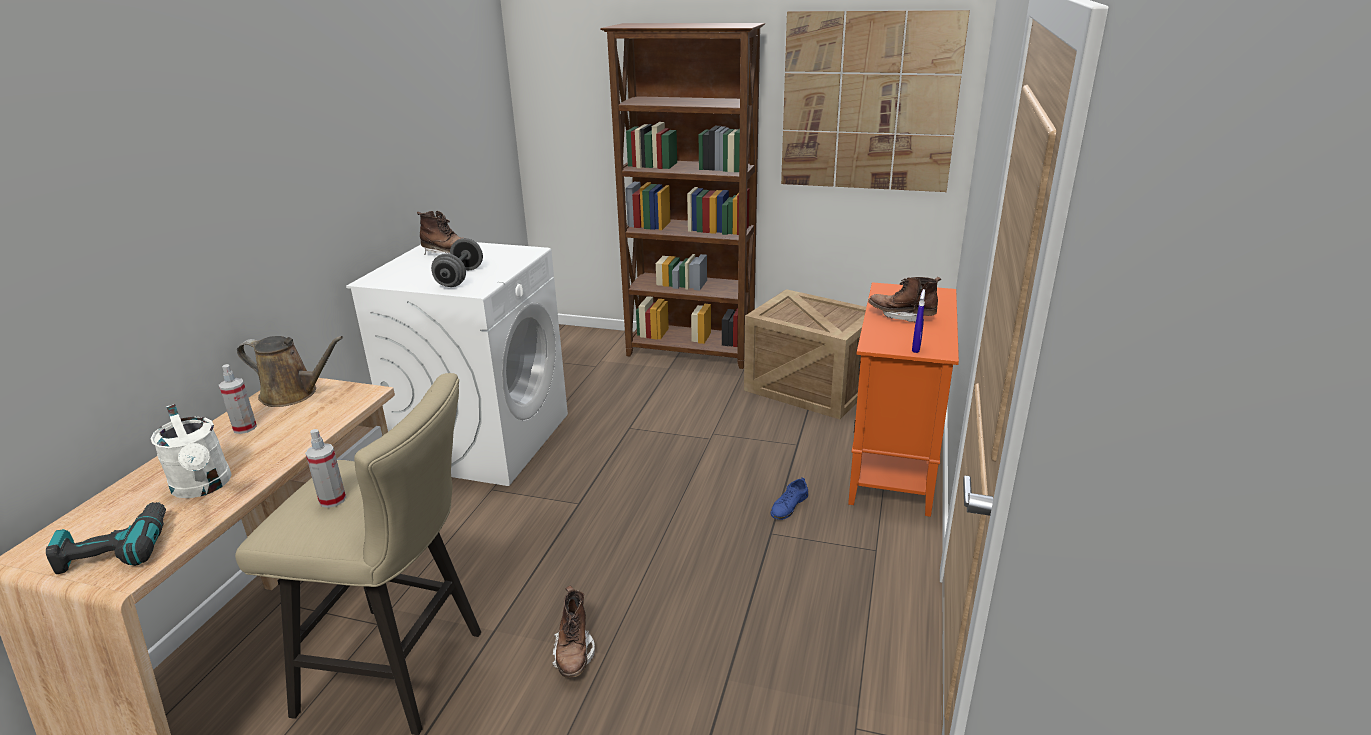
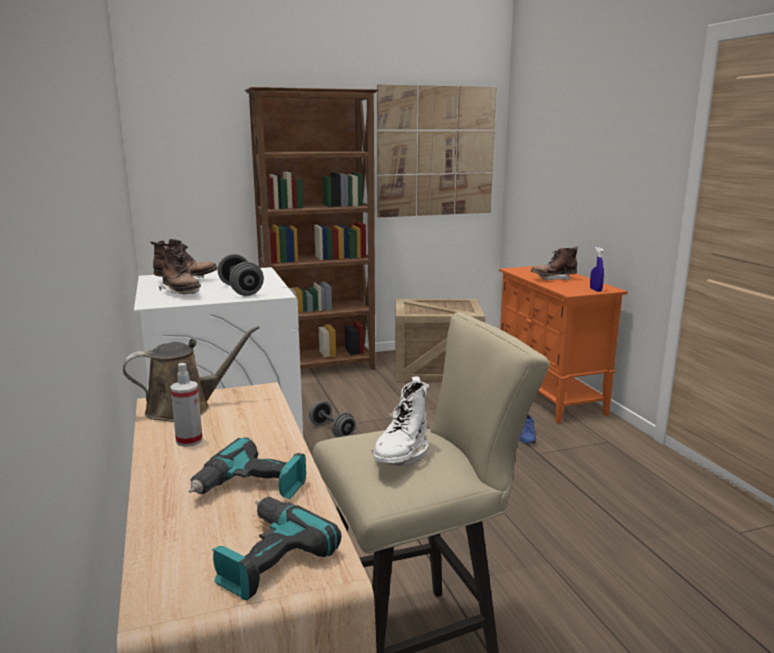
camera: 35 degrees left, 10 degrees down
(204, 487) = (251, 487): white watering can -> power drill
(332, 500) = (401, 455): spray bottle -> white boot
(574, 655) = (529, 573): brown boot -> brown boot (181, 293)
(608, 431) = (332, 431): none -> grey dumbbell

